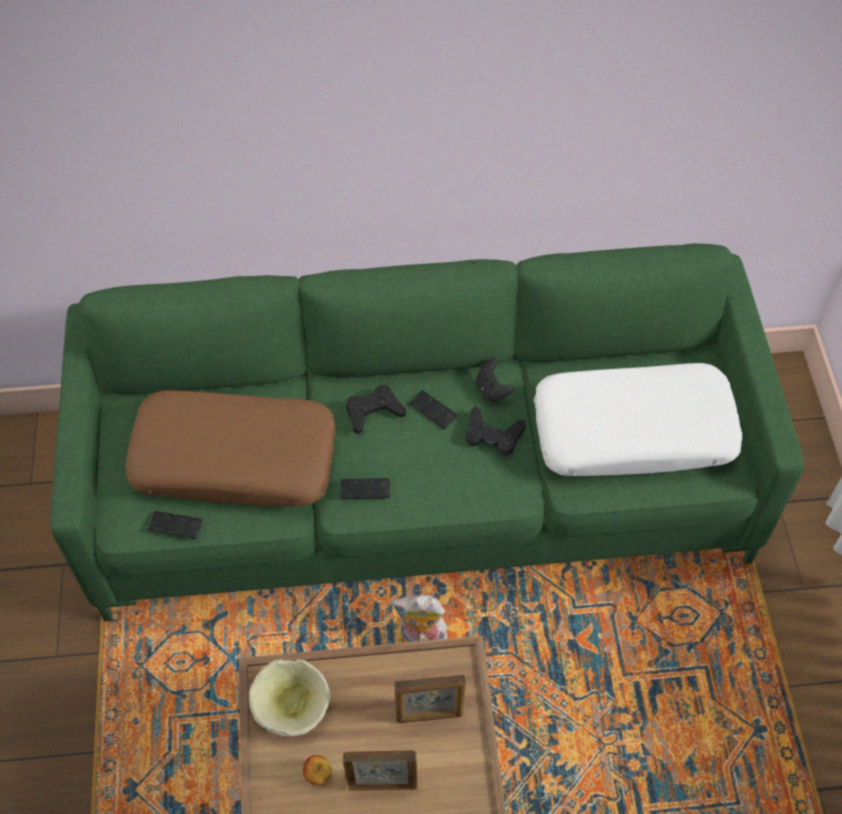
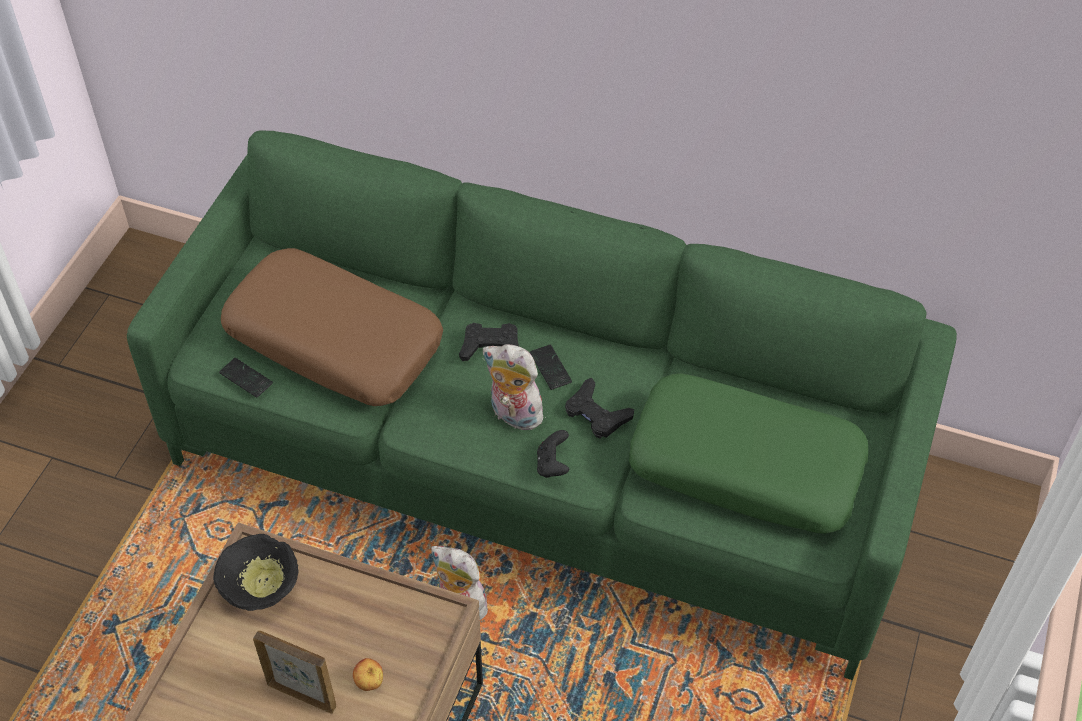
camera: 25 degrees right, 5 degrees down
(290, 706) = (259, 586): beige bowl -> black bowl
(318, 775) = (249, 659): apple -> apple (369, 682)
(365, 489) = (440, 415): phone -> none
(425, 464) = (513, 415): none -> plush toy
(429, 715) = (384, 652): picture frame -> none
(492, 390) = (622, 371): black game controller -> black game controller (552, 465)
(633, 431) = (746, 466): white pillow -> green pillow

